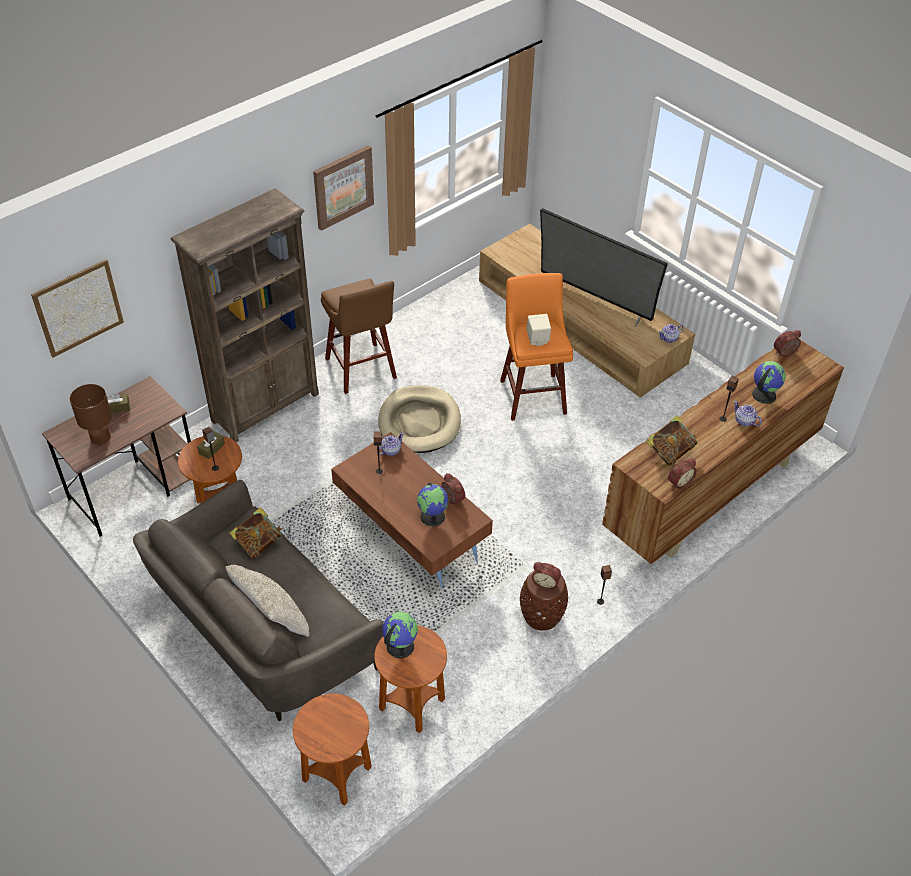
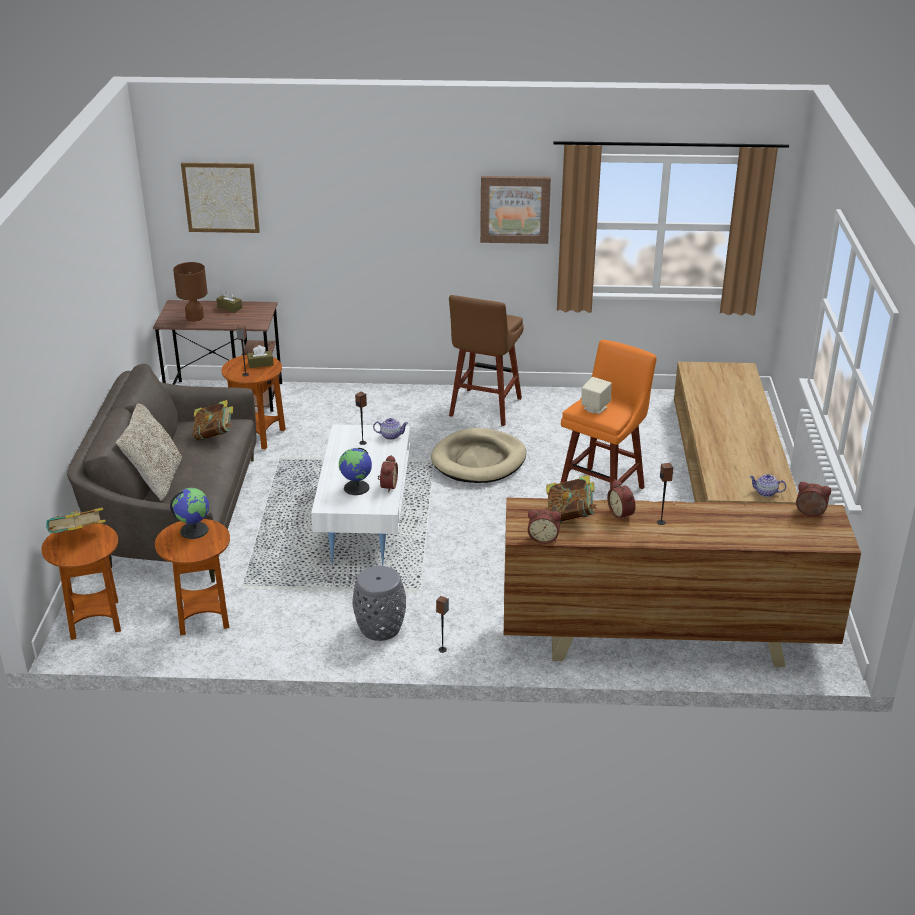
camera: 45 degrees right, 15 degrees down
(266, 407) = (380, 396): brown bookcase -> none
(321, 722) = (78, 537): none -> book
(410, 532) = (364, 520): brown coffee table -> white coffee table
(541, 616) = (380, 628): brown stool -> grey stool
(545, 582) = (378, 577): alarm clock -> alarm clock (622, 514)
(595, 298) = (736, 435): television -> none
(744, 421) = (680, 534): teapot -> none
(763, 394) = (733, 528): globe -> none

